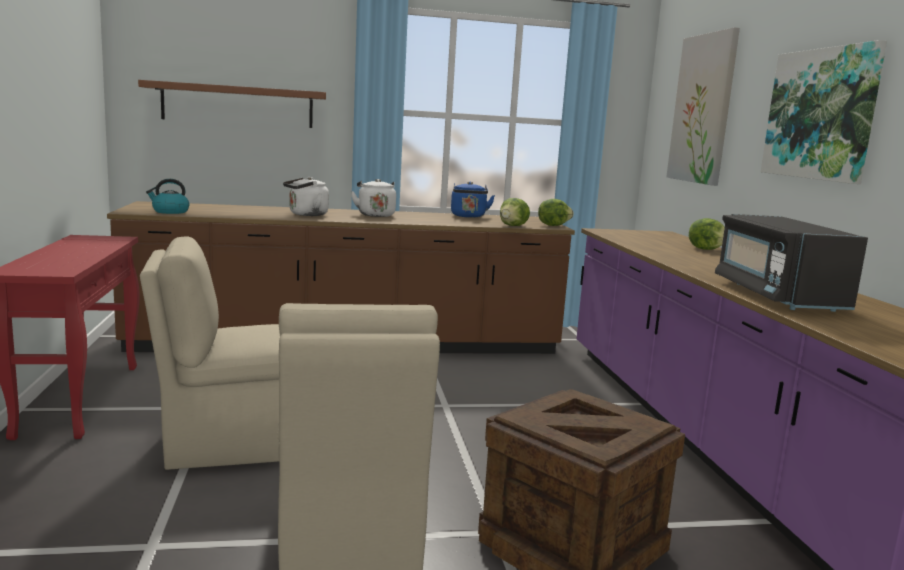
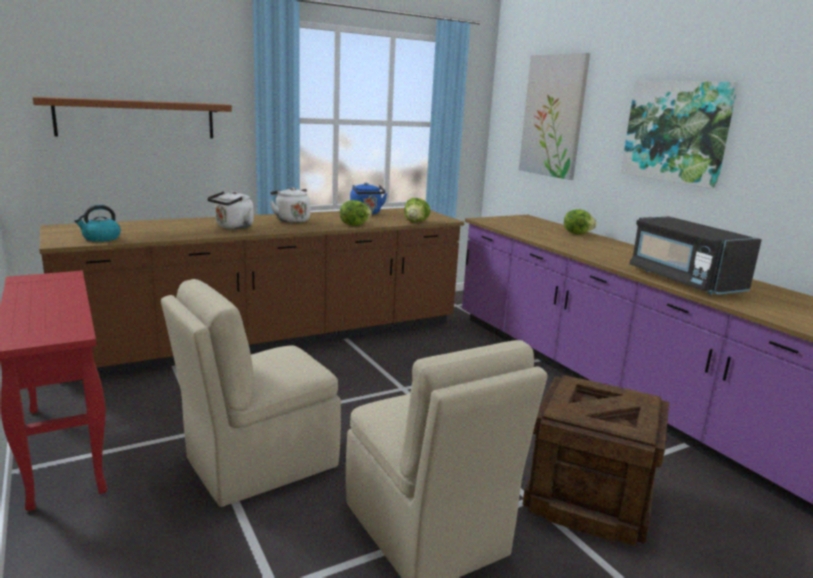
camera: 20 degrees left, 5 degrees up
(553, 225) = (442, 218): lettuce -> lettuce (354, 225)

